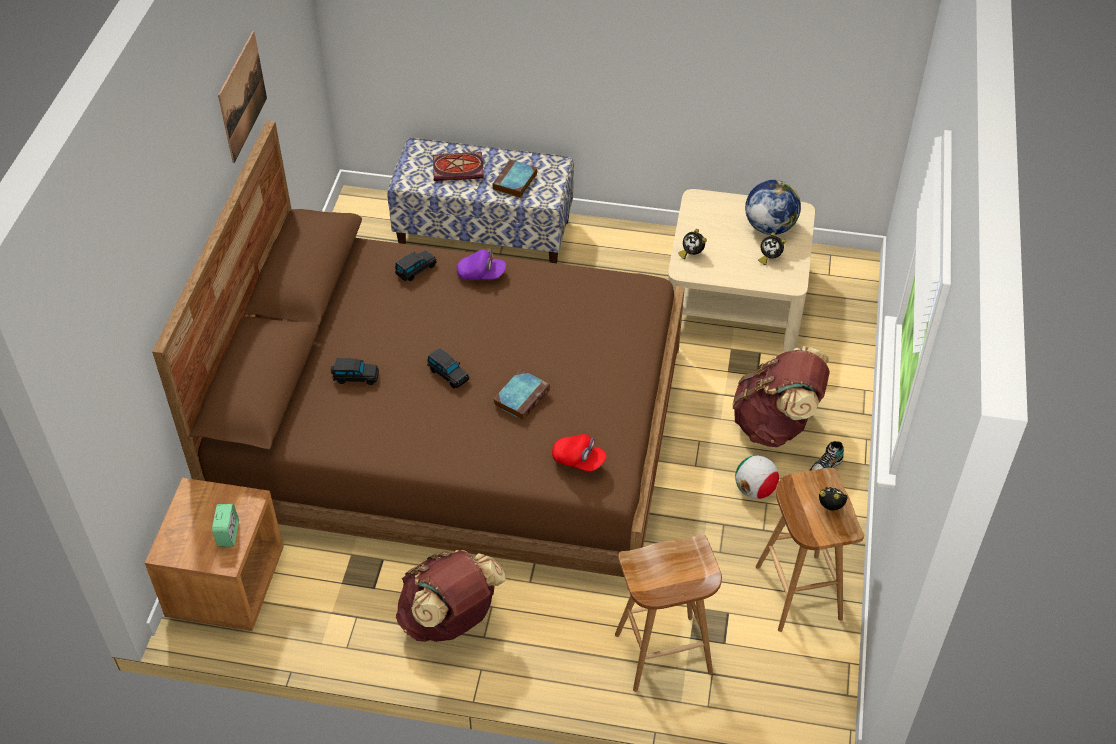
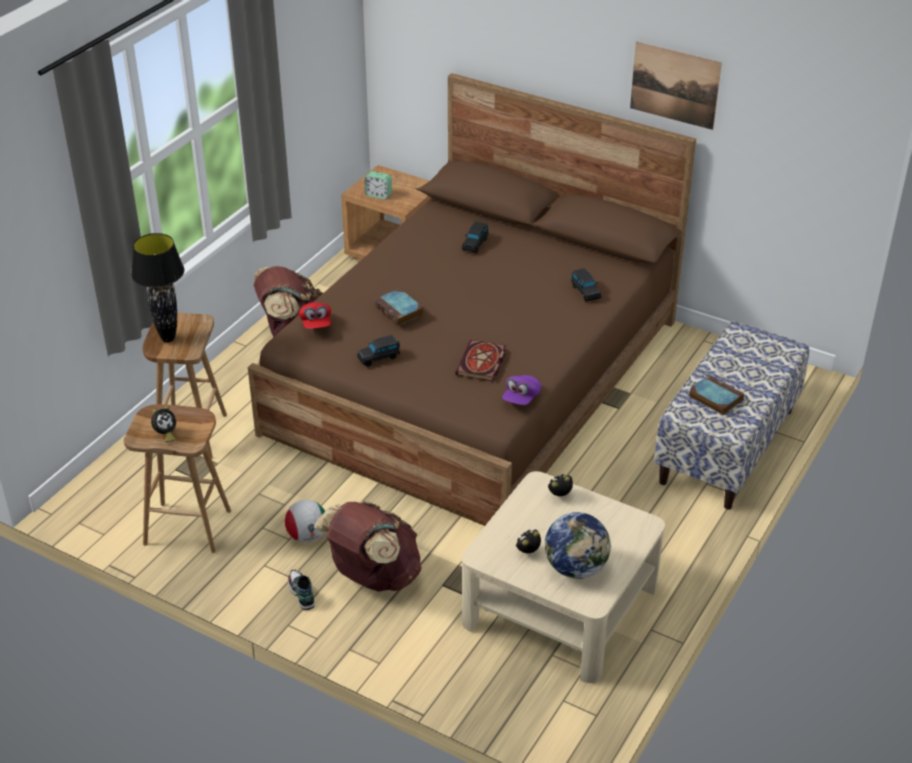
camera: 110 degrees right, 10 degrees down
(448, 374) = (450, 284): black toy car -> black toy car (379, 357)
(459, 168) = (749, 367): book -> book (482, 364)
(481, 274) = (562, 325): purple cap -> purple cap (521, 398)
(578, 460) = (316, 324): red cap -> red cap turned 60 degrees counterclockwise
(679, 577) = (168, 338): none -> black table lamp

